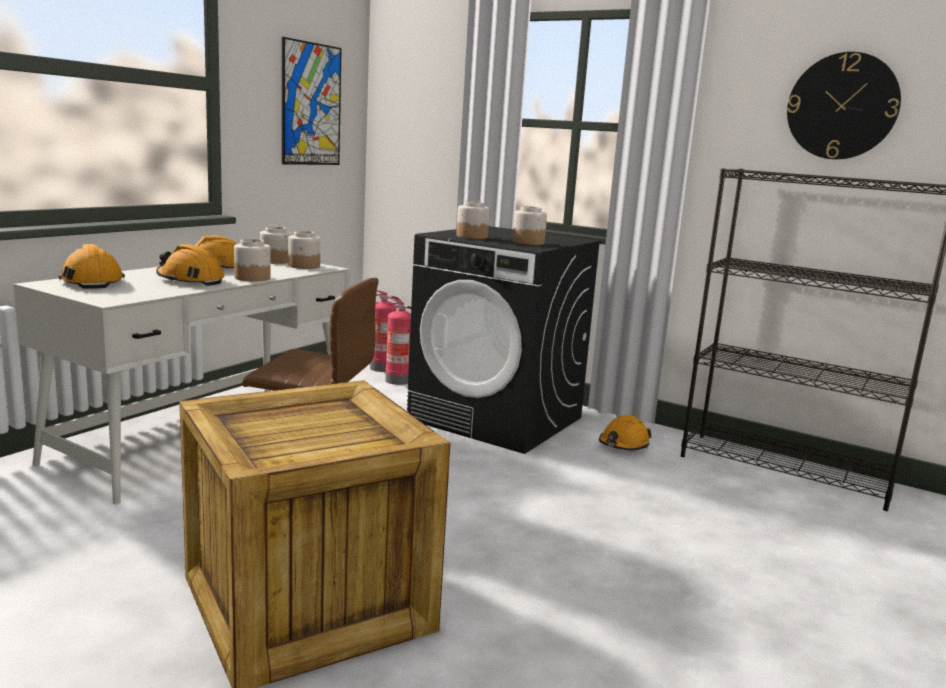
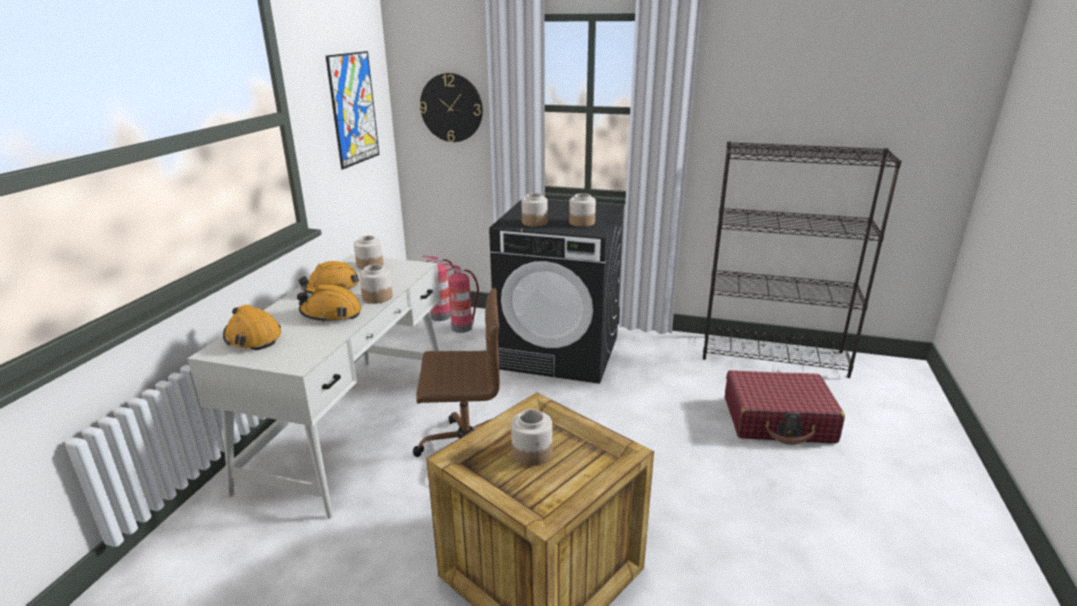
camera: 15 degrees left, 10 degrees up
(304, 266) = (399, 268): jar -> jar (532, 453)
(623, 444) = (660, 357): orange hard hat -> none
(744, 531) = (778, 420): none -> red suitcase
(842, 106) = (803, 92): wall clock -> wall clock (451, 108)

